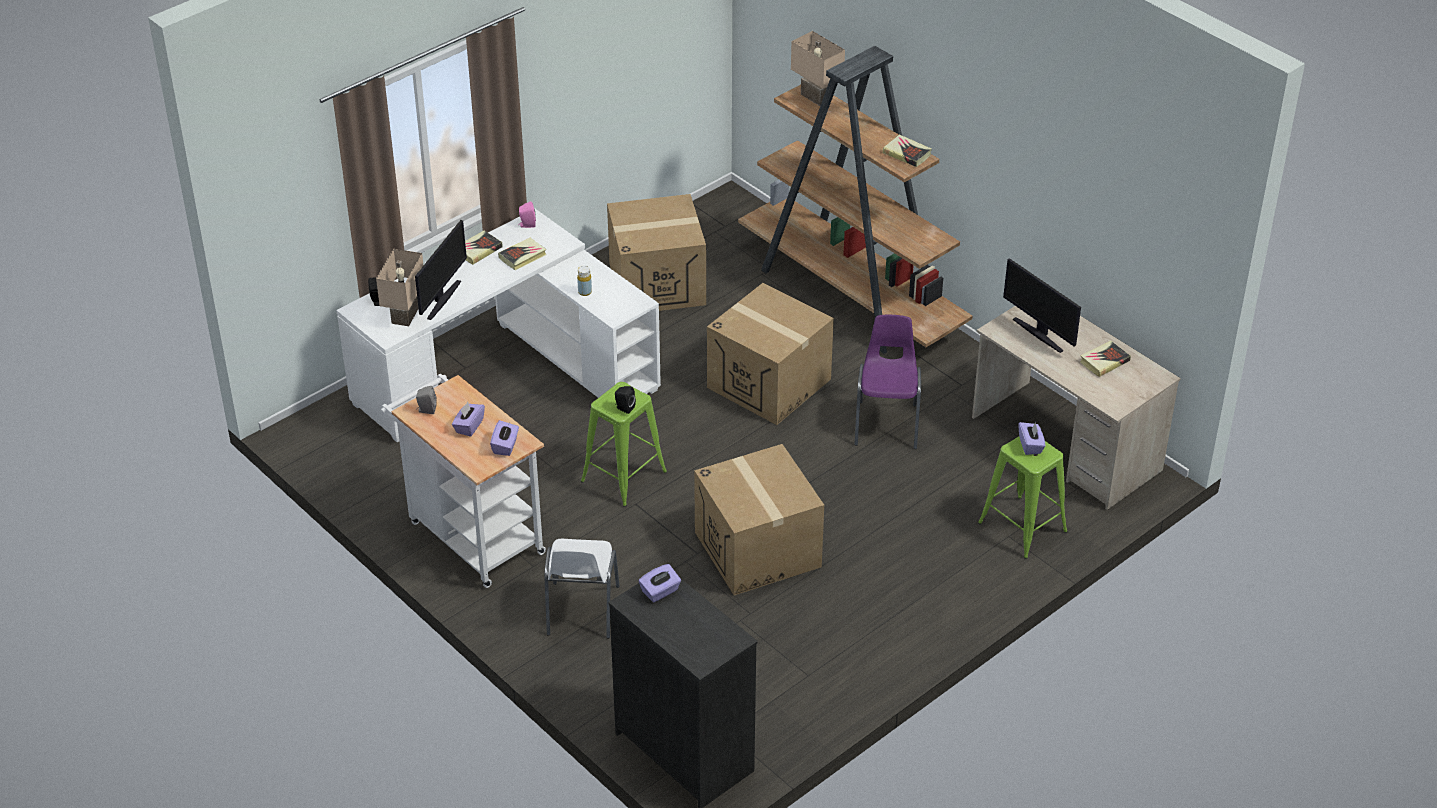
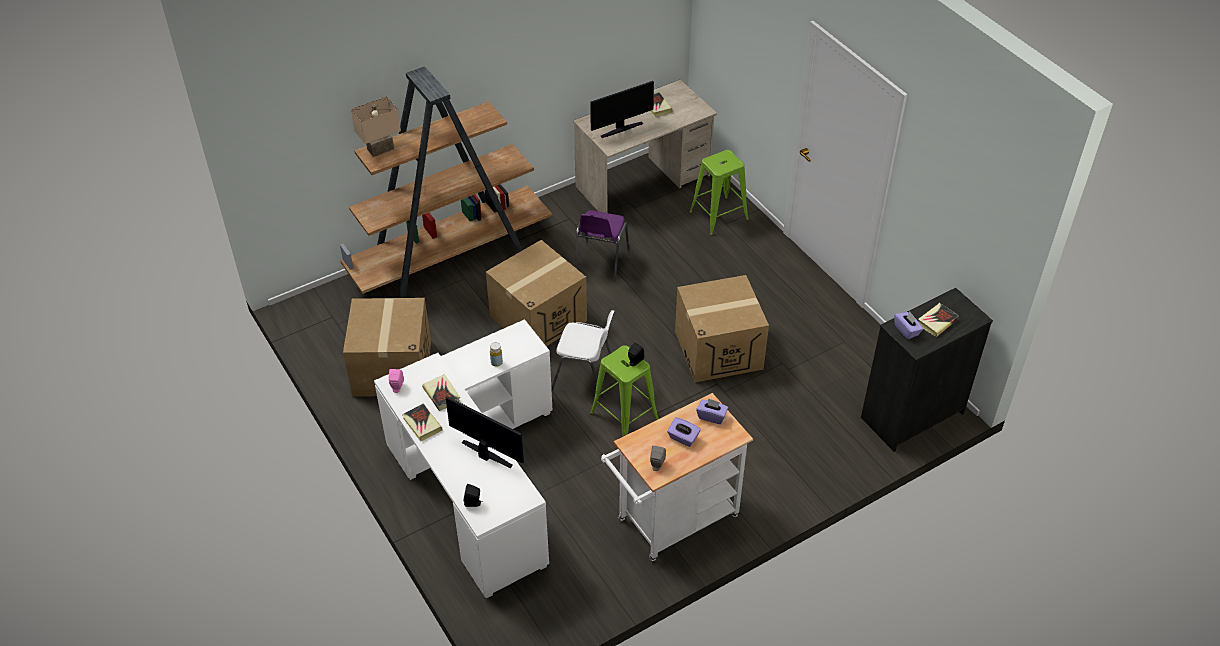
camera: 80 degrees left, 5 degrees up
(406, 316) = (502, 483): beige table lamp -> none
(581, 612) = (770, 458): white chair -> white chair (585, 377)
(887, 423) = (600, 262): purple chair -> purple chair turned 90 degrees counterclockwise
(907, 154) = (476, 115): book -> book (937, 322)
(1030, 445) = (717, 161): purple tissue box -> none

